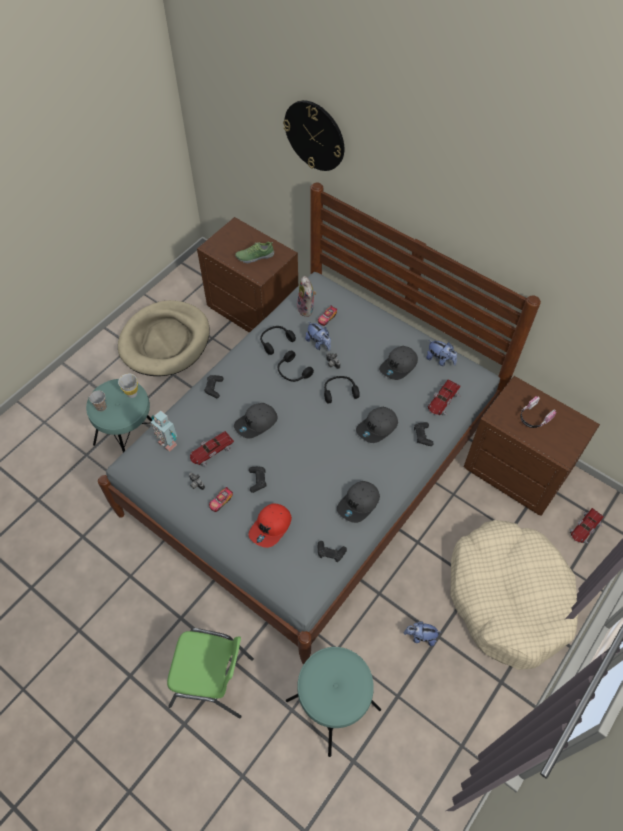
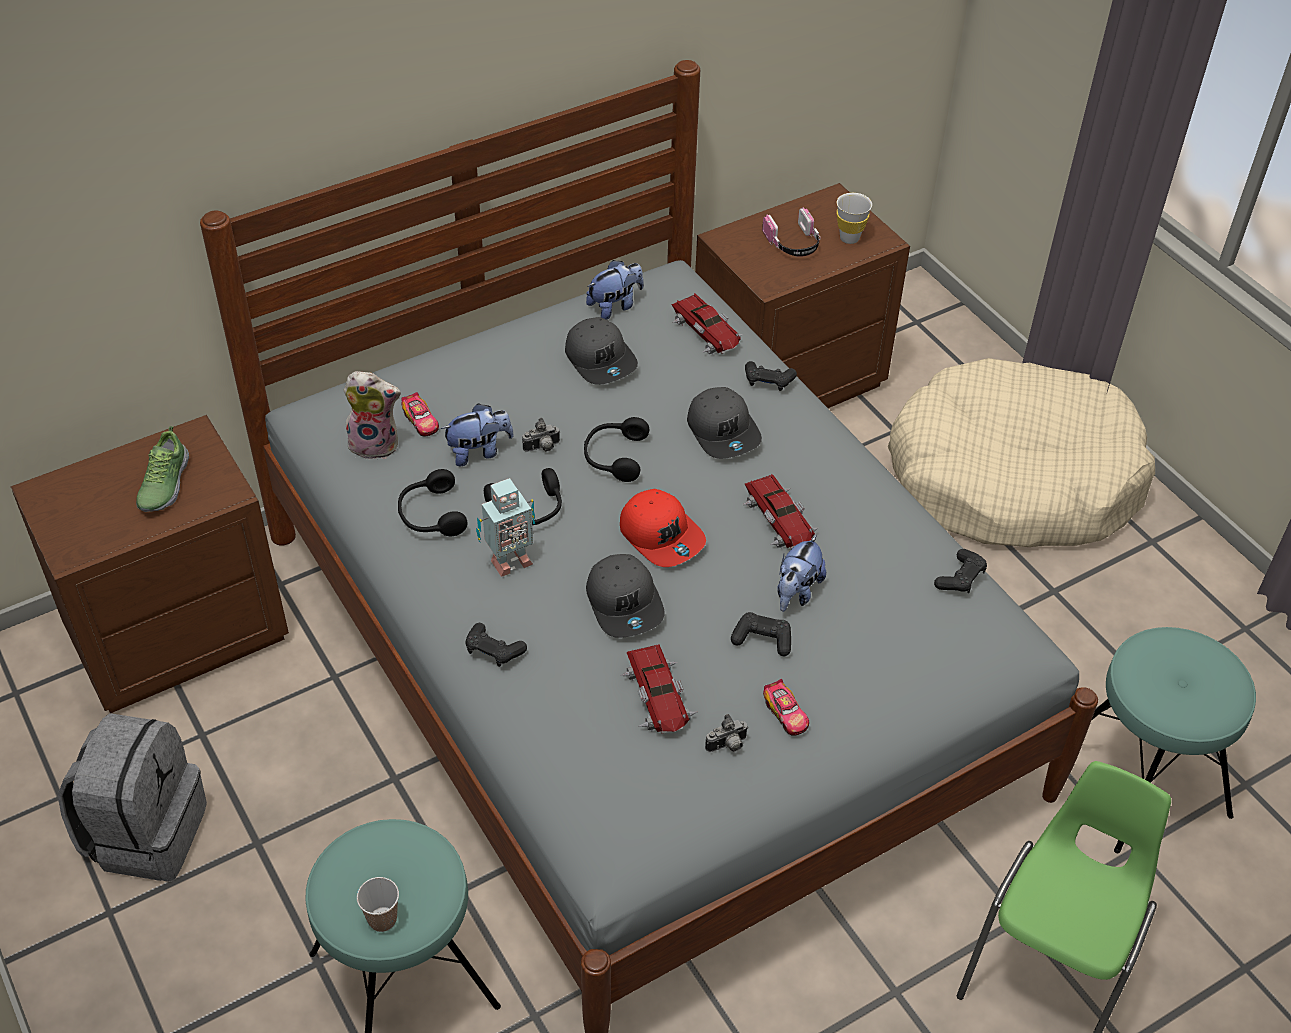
camera: 70 degrees left, 10 degrees down
(132, 394) = (380, 845): white cup -> white cup (849, 238)
(165, 341) = (146, 832): beige dog bed -> grey backpack
(168, 442) = (595, 769): toy robot -> toy robot (509, 561)
(271, 527) = (877, 648): red cap -> red cap (662, 535)
(315, 135) = (158, 121): wall clock -> none
(359, 504) = (874, 508): grey cap -> none
(420, 636) = (1047, 614): plush toy -> plush toy (796, 592)
(585, 528) = (924, 344): toy car -> toy car (780, 519)

